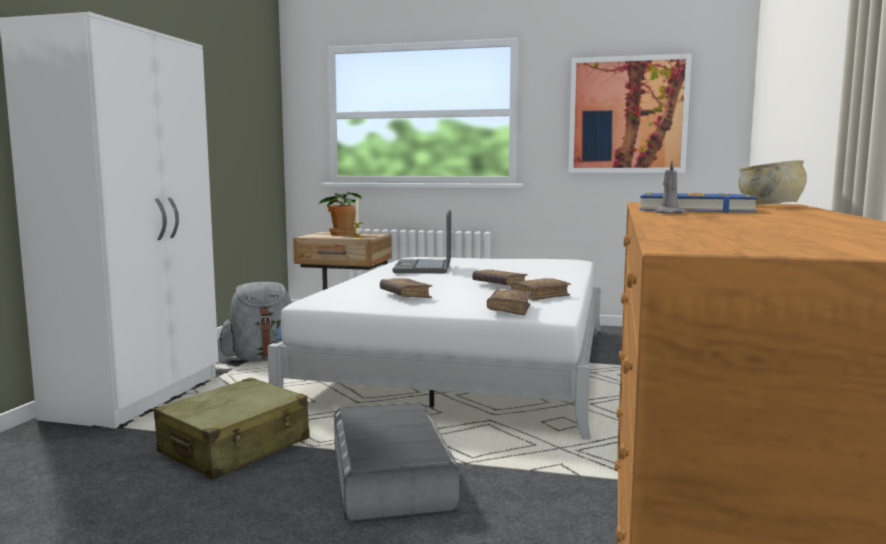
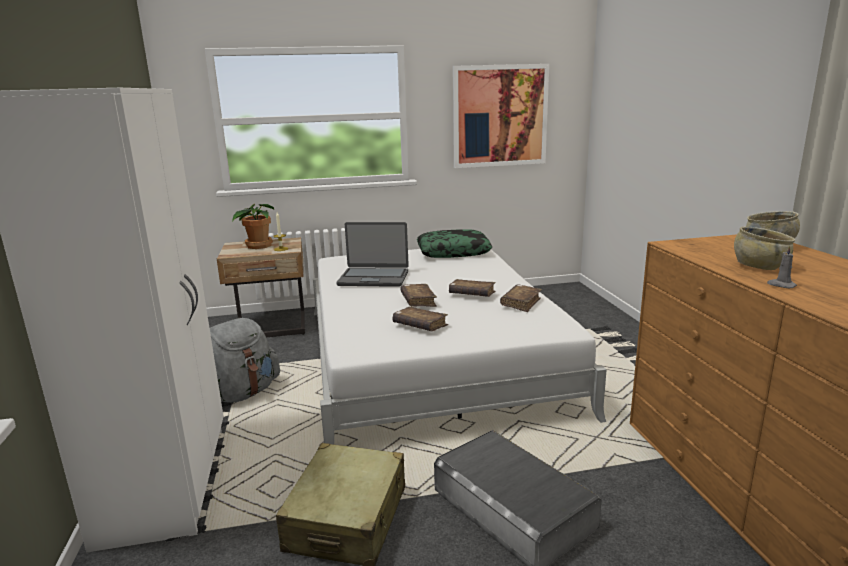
camera: 25 degrees left, 10 degrees up
(424, 268) = (374, 278): laptop -> laptop turned 60 degrees counterclockwise
(509, 309) = (528, 329): brown book -> brown book (418, 301)
(541, 261) = (453, 252): none -> pillow
(694, 209) = (759, 266): blue book -> beige bowl

